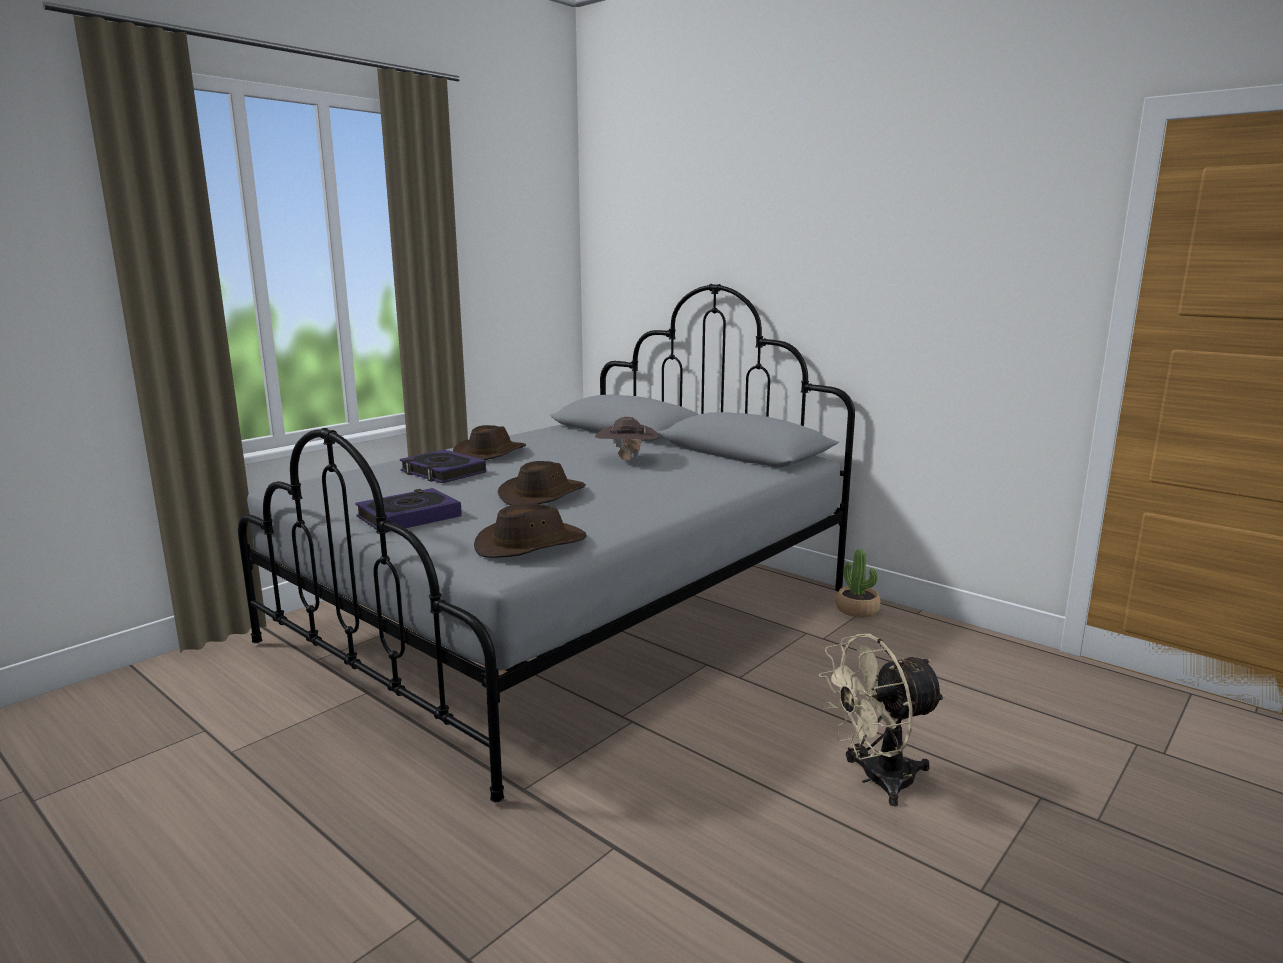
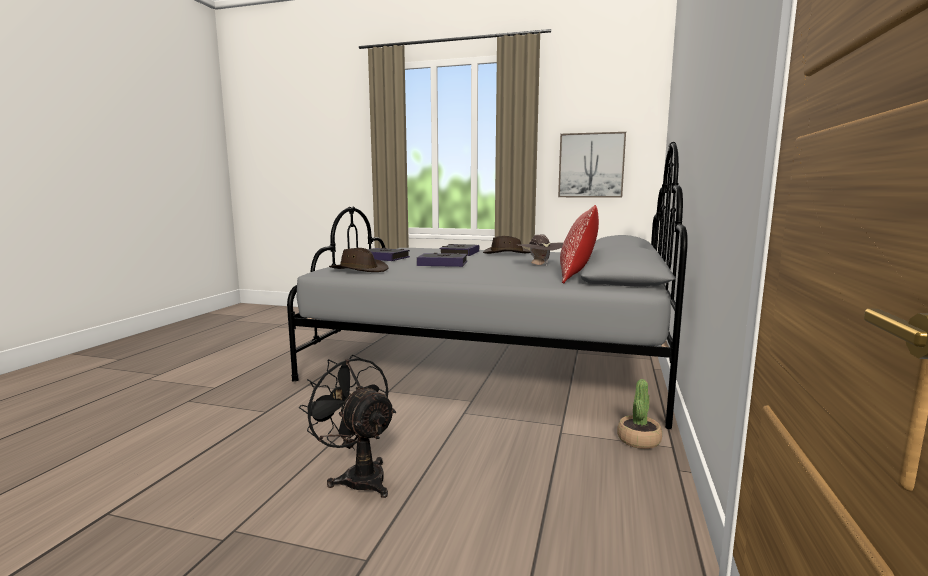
camera: 65 degrees right, 5 degrees down
(509, 296) = (591, 165): none -> picture
(543, 495) = (442, 264): brown hat -> book
(733, 464) = (577, 277): none -> pillow
(876, 779) = (358, 476): beige fan -> black fan

